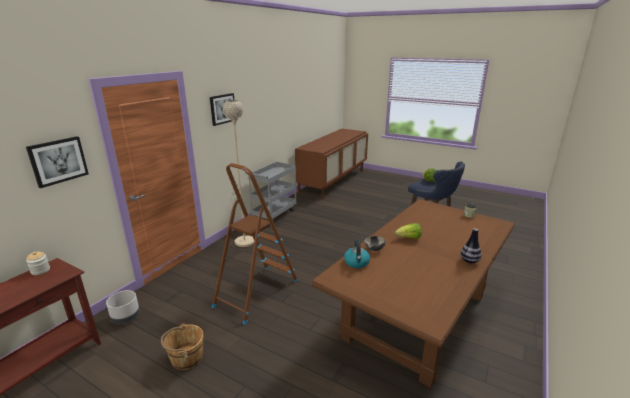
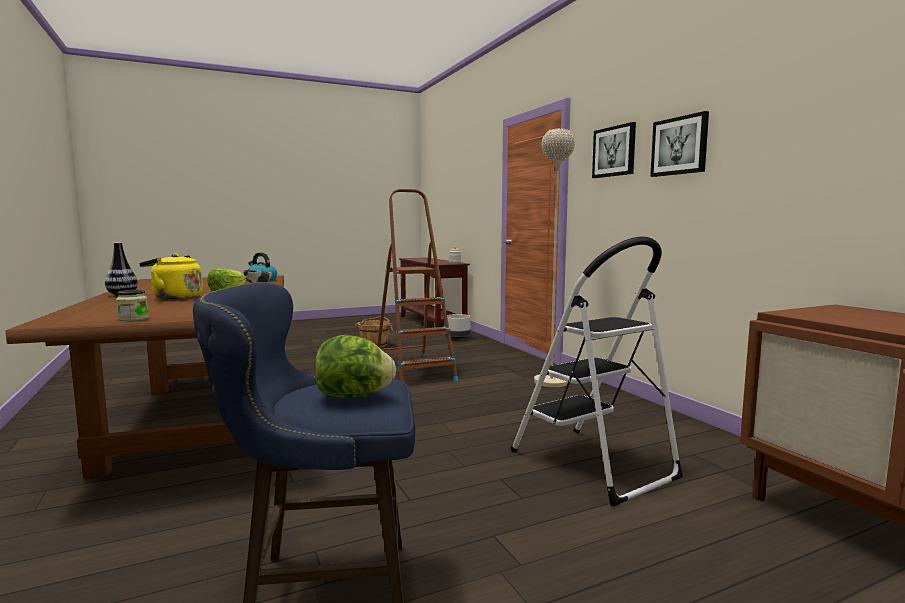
camera: 125 degrees right, 15 degrees down
(58, 161) = (482, 188): picture -> picture (679, 146)
(273, 216) = (644, 415): grey cart -> none
(330, 216) = (594, 465): none -> step ladder
(442, 240) = (175, 297): none -> yellow kettle

